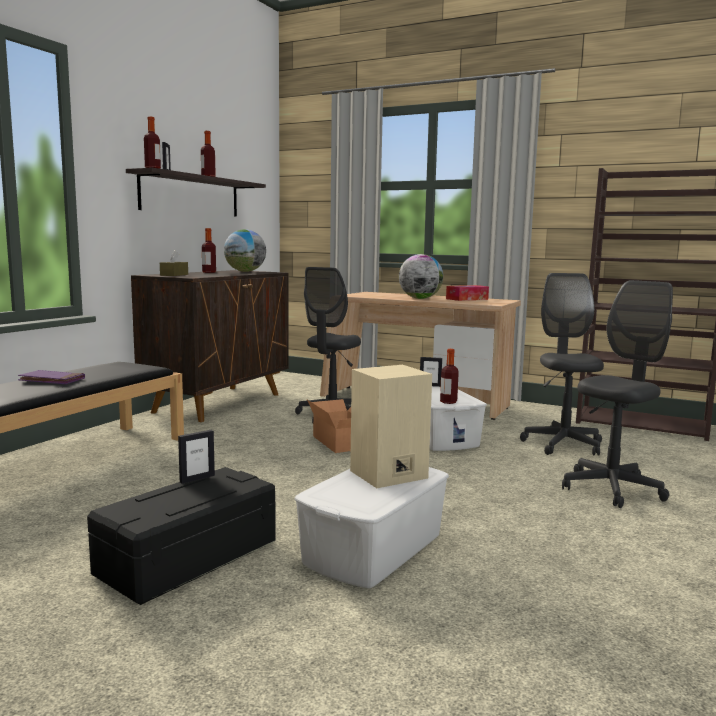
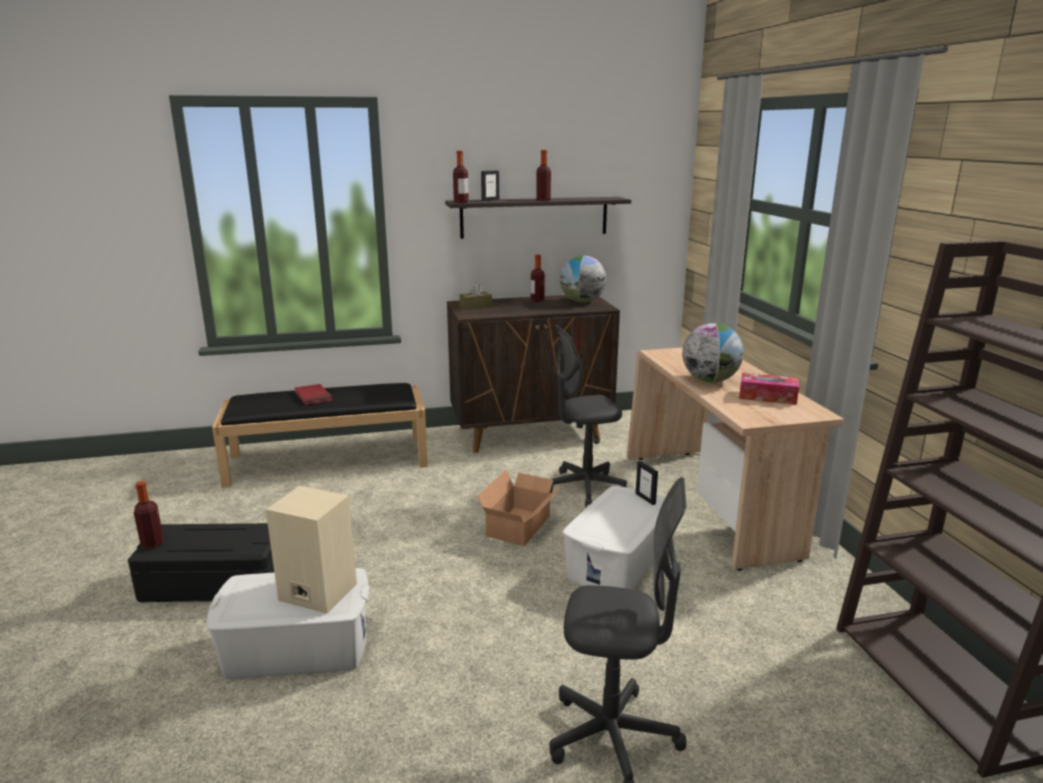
camera: 50 degrees right, 10 degrees up
(52, 380) = (313, 396): purple book -> red book
(197, 478) = (240, 526): picture frame -> none
(448, 402) = (596, 531): bottle -> bottle (152, 543)
(563, 444) = (724, 649): grey office chair -> none

